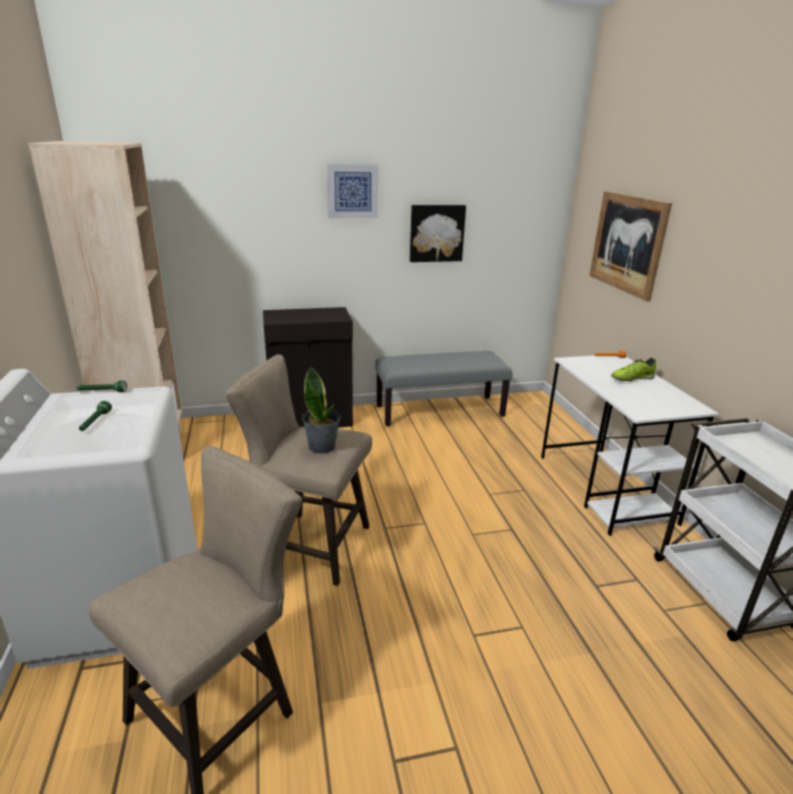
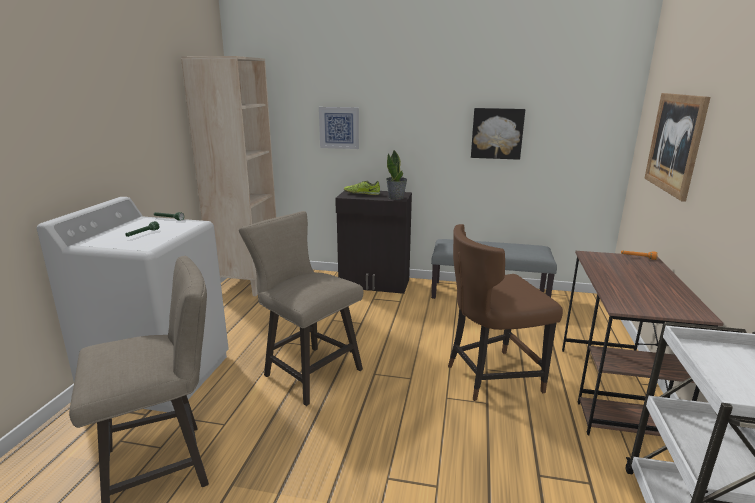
camera: 25 degrees right, 5 degrees down
(322, 446) = (310, 285): potted plant -> potted plant (396, 198)
(352, 191) = (423, 95): picture -> picture (339, 127)
(498, 501) = (490, 376): none -> brown chair
(605, 489) = (613, 392): white desk -> brown desk
(631, 379) = (644, 278): shoe -> shoe (362, 194)

